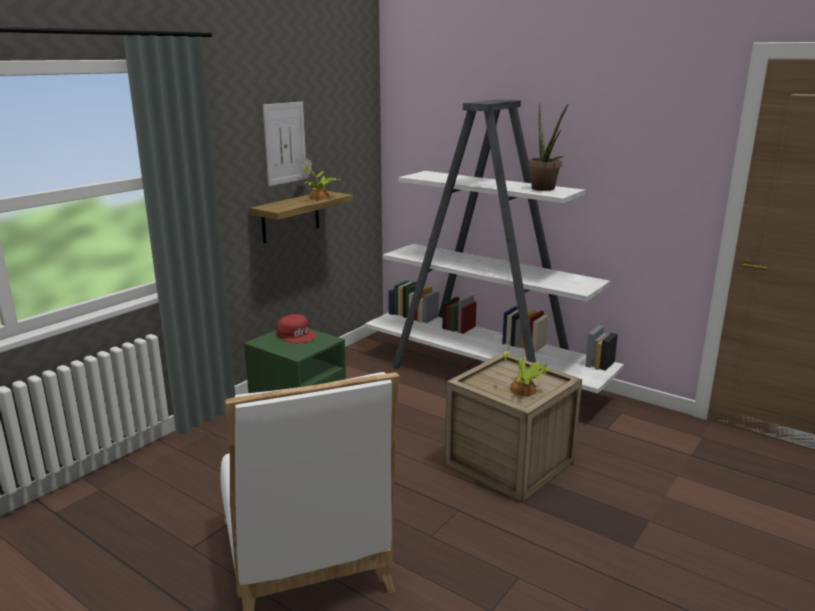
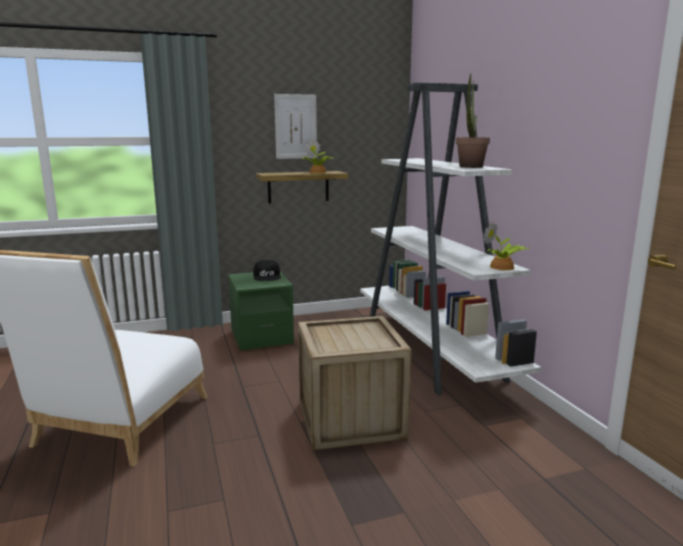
camera: 35 degrees right, 5 degrees down
(297, 335) = (267, 276): red cap -> black cap
(524, 390) = (346, 344): potted plant -> potted plant (502, 267)

